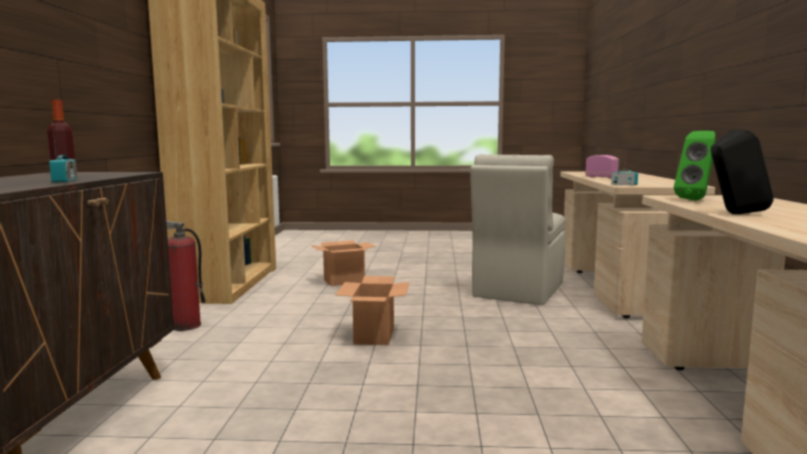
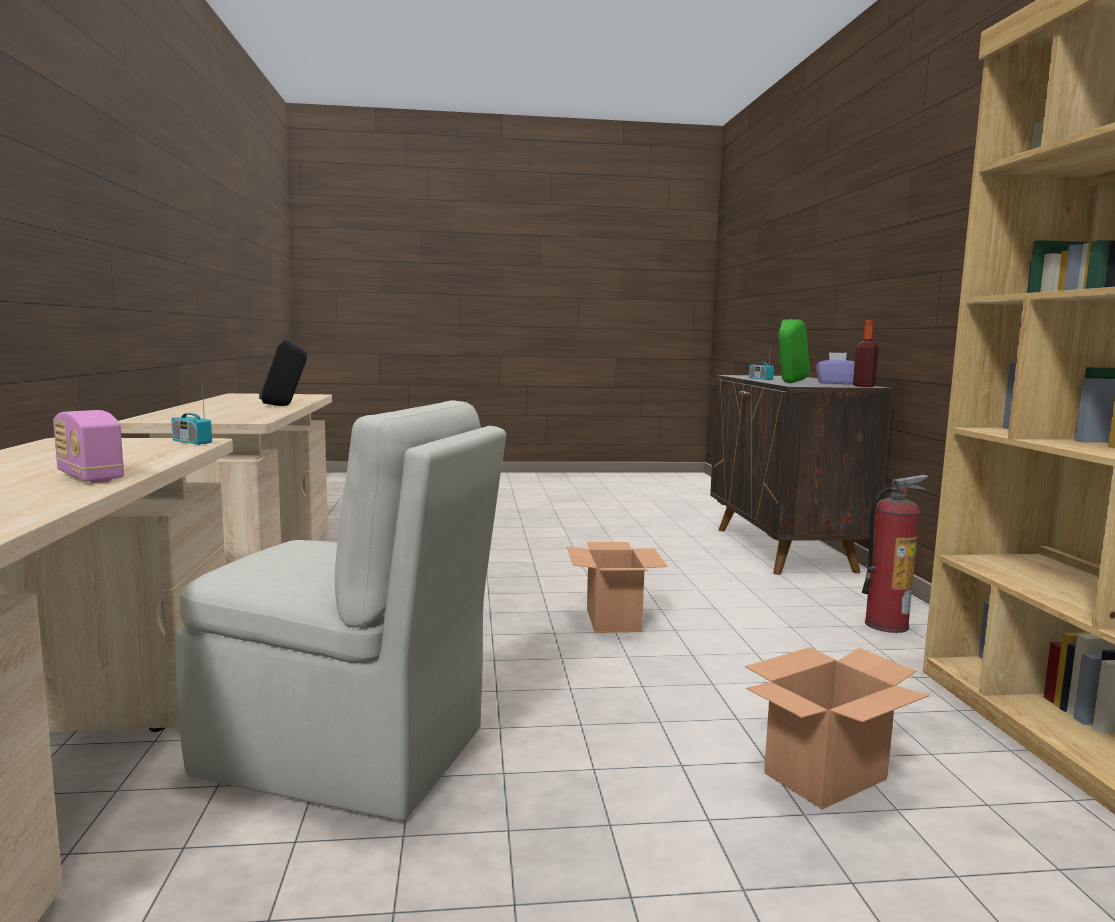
camera: 170 degrees right, 0 degrees up
(43, 175) = (835, 383): none -> purple tissue box
(517, 291) = (349, 753): beige chair -> beige chair turned 90 degrees clockwise
(696, 200) = (242, 416): green speaker -> green speaker (788, 383)

